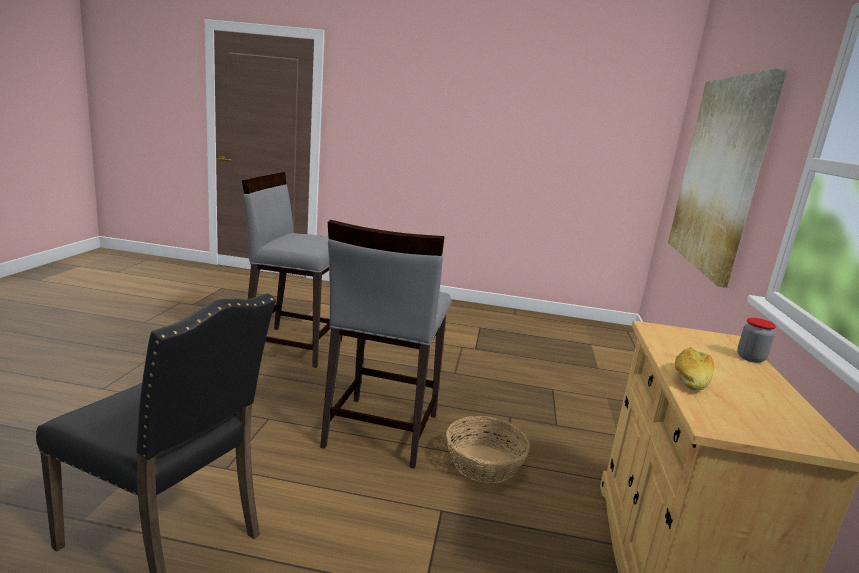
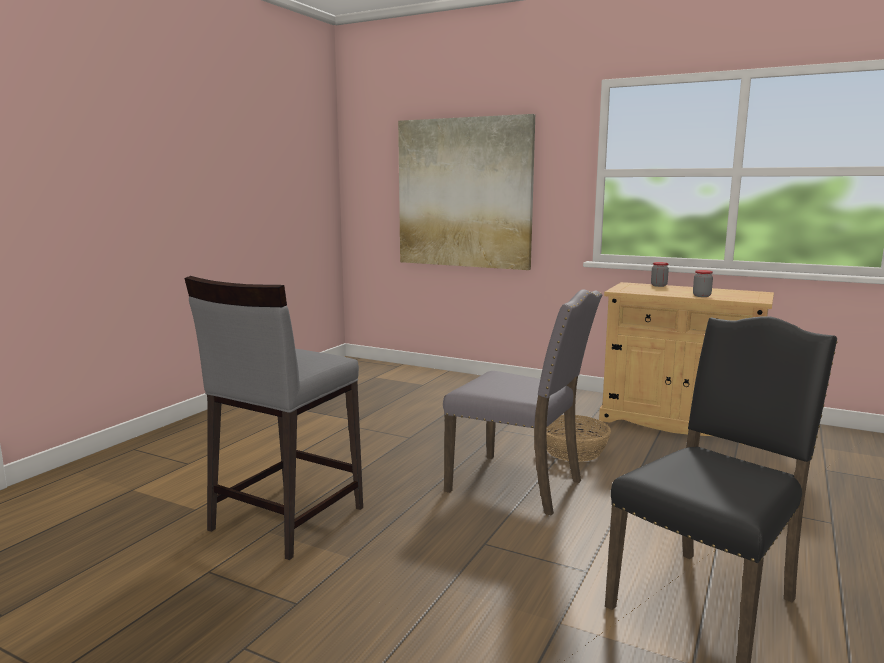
camera: 70 degrees left, 5 degrees down
(380, 431) = (518, 485): grey stool -> grey chair
(689, 379) = (701, 296): bread -> jar

